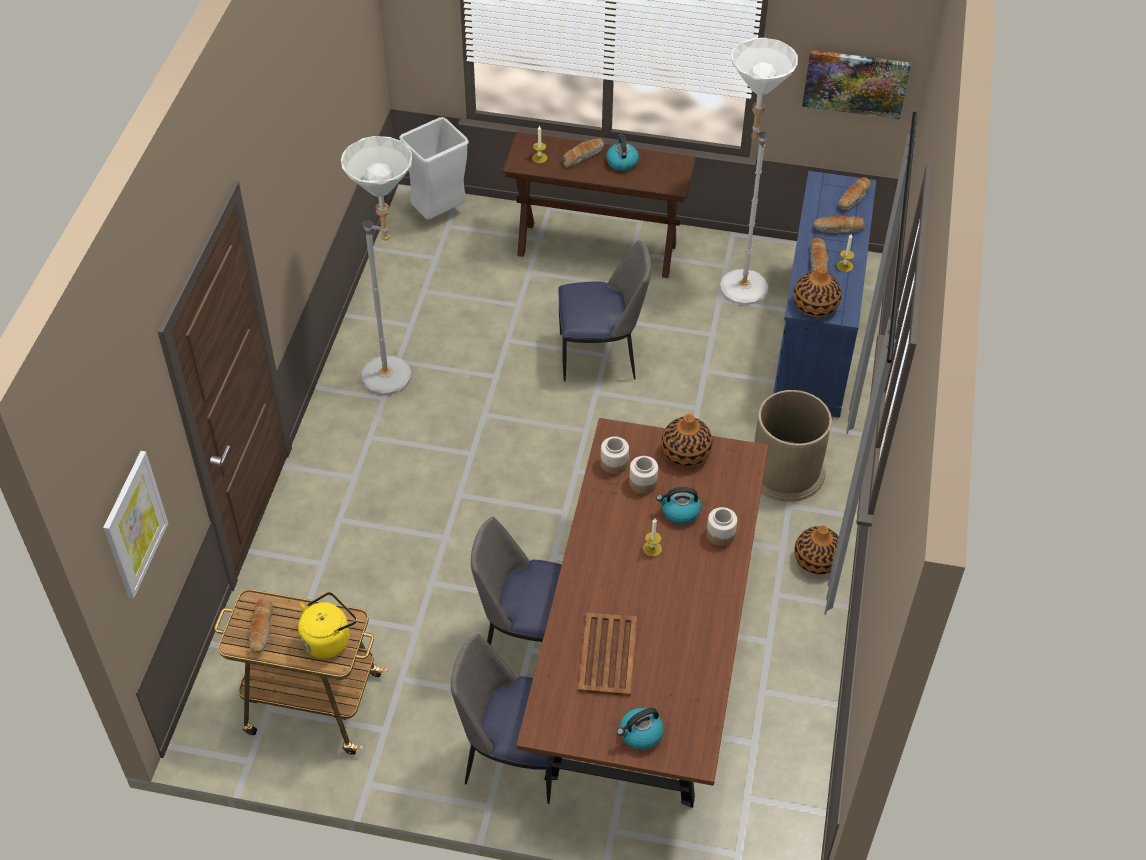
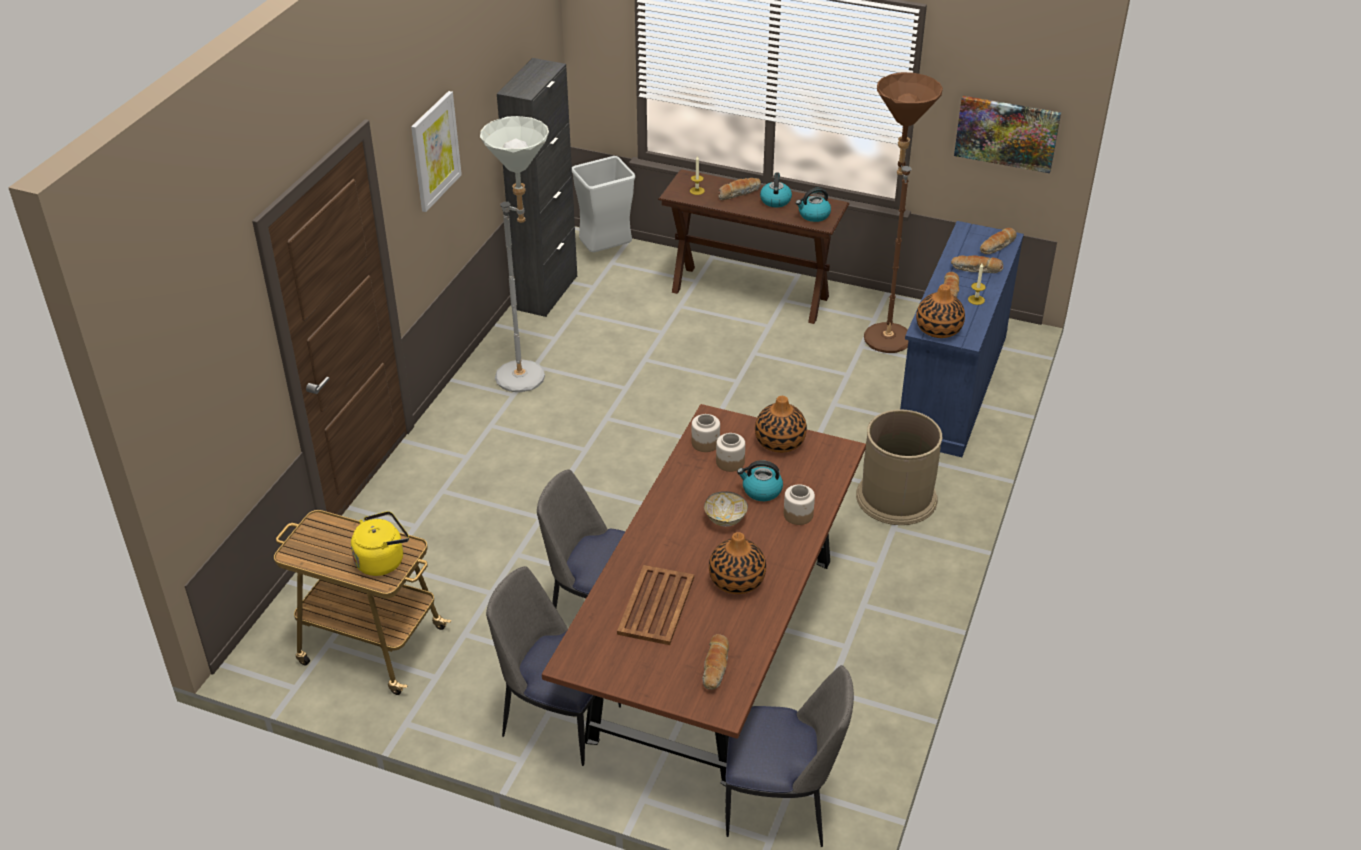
camera: 10 degrees right, 10 degrees down
(134, 524) = (200, 403): picture -> picture (435, 151)
(262, 630) = (321, 545): bread -> bread (716, 667)
(389, 270) = (546, 292): none -> black cabinet
(600, 355) = (732, 381): chair -> chair (781, 805)
(640, 734) = (671, 680): kettle -> kettle (813, 215)
(652, 548) = (725, 519): candle -> bowl
(739, 281) = (884, 333): white floor lamp -> brown floor lamp
(817, 560) = (912, 579): vase -> vase (737, 580)

